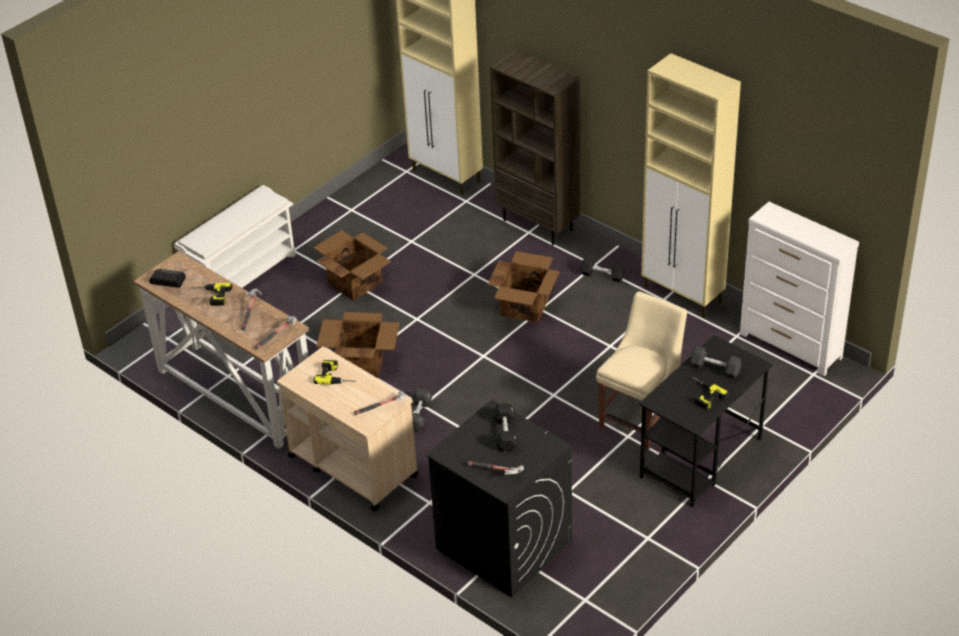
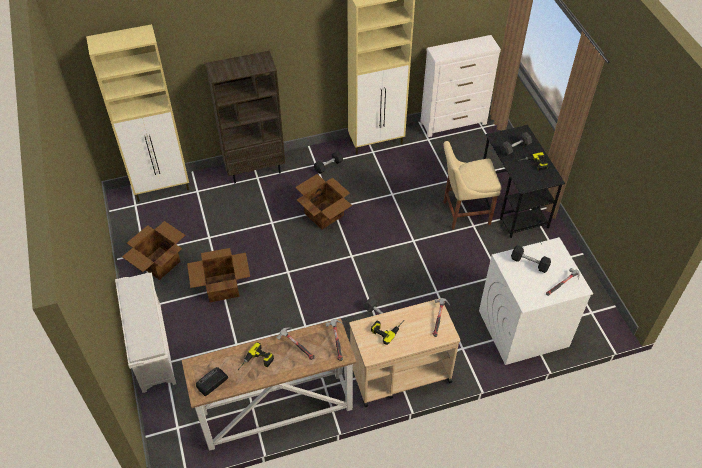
camera: 60 degrees left, 10 degrees up
(361, 363) = (305, 322): cardboard box -> cardboard box (159, 263)
(503, 544) = (522, 328): black washing machine -> white washing machine
(640, 419) = (463, 213): beige chair -> beige chair turned 75 degrees counterclockwise

